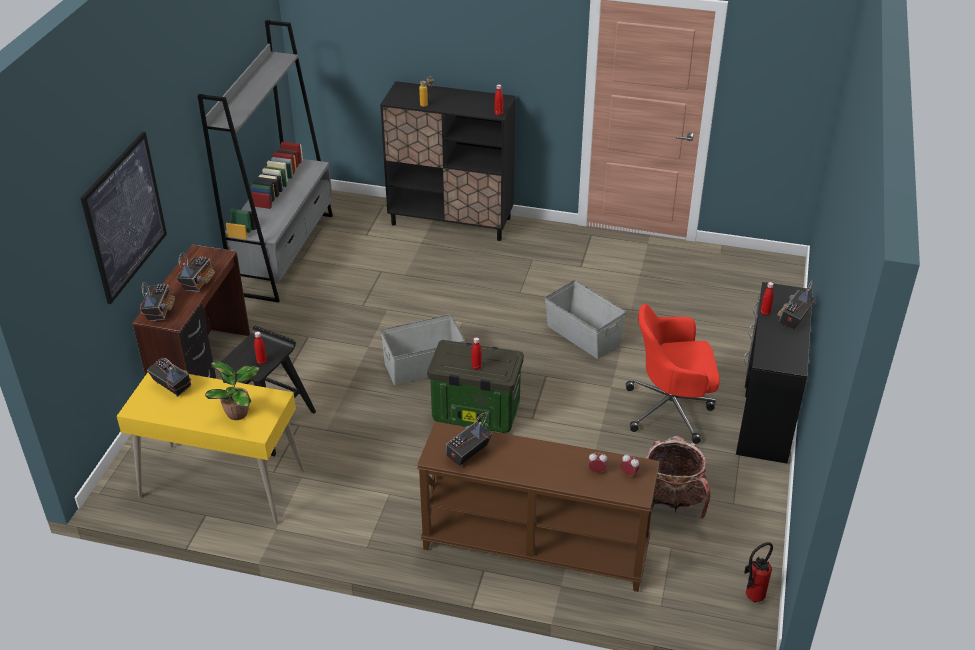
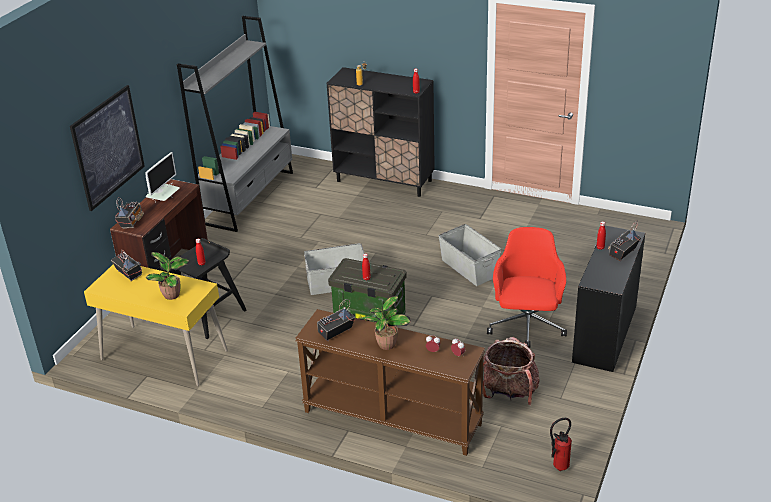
camera: 10 degrees right, 5 degrees down
(198, 283) = (164, 205): radio -> monitor
(535, 467) = (386, 345): none -> potted plant
(671, 409) = (527, 326): red office chair -> red office chair turned 90 degrees clockwise

